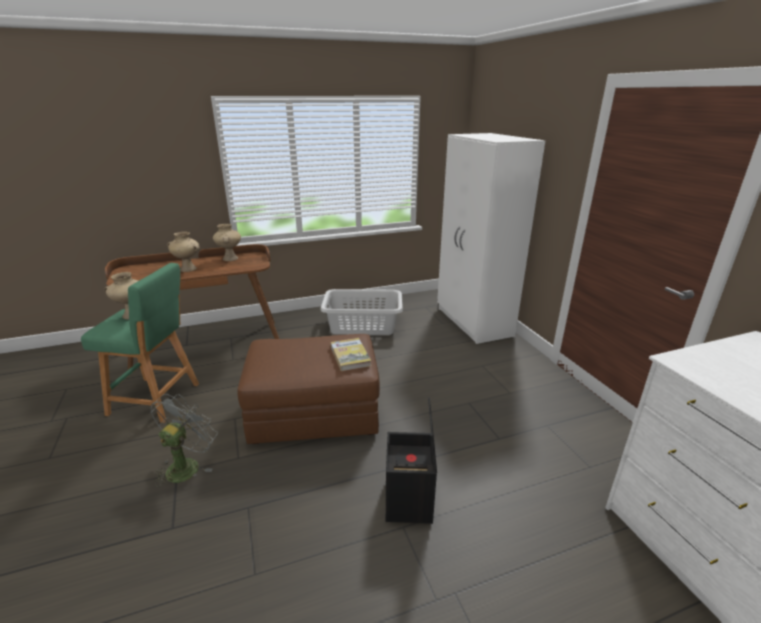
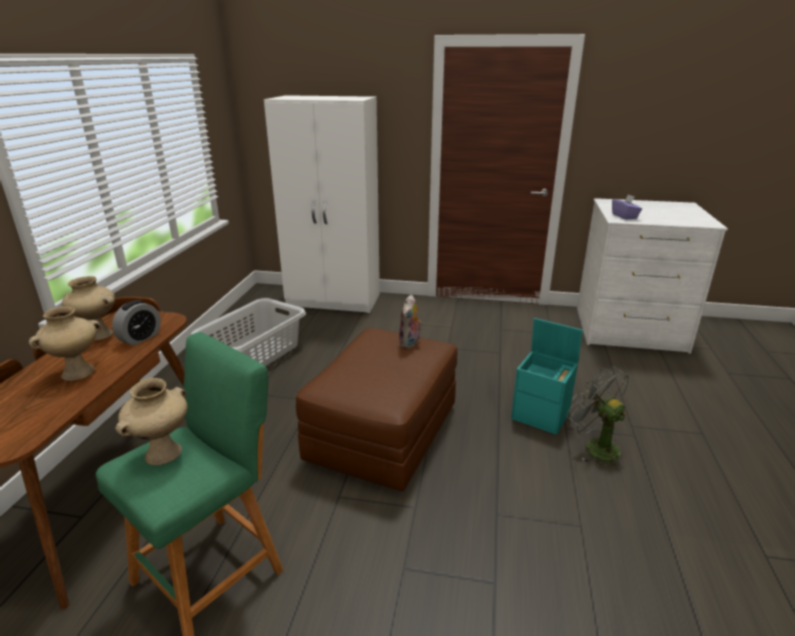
camera: 60 degrees left, 0 degrees up
(187, 465) = (396, 555): grey fan -> grey fan (594, 447)
(232, 267) = (140, 338): none -> alarm clock
(350, 356) = (410, 343): book -> plush toy
(409, 501) = (541, 416): black storage box -> turquoise storage box
(705, 364) = (624, 216): none -> purple tissue box

